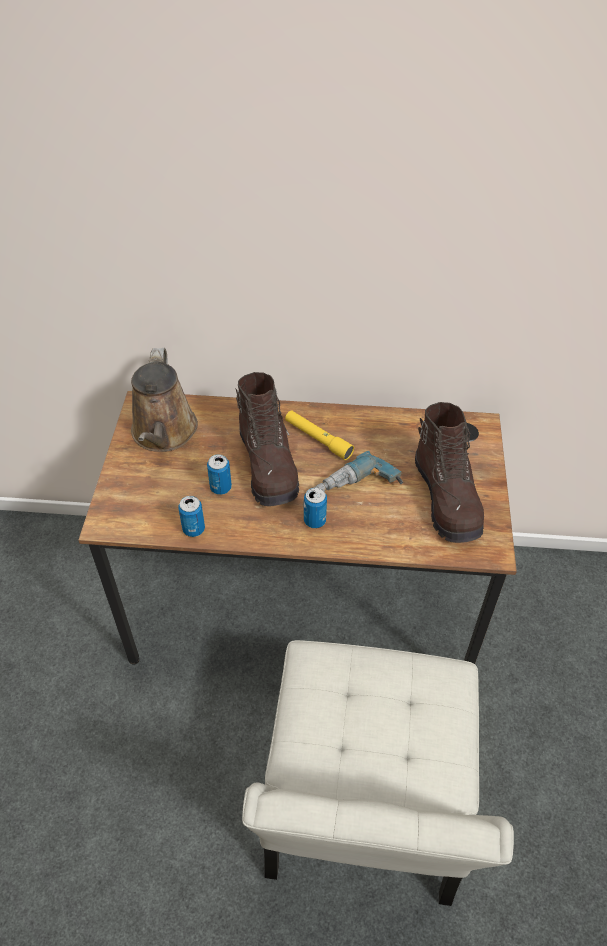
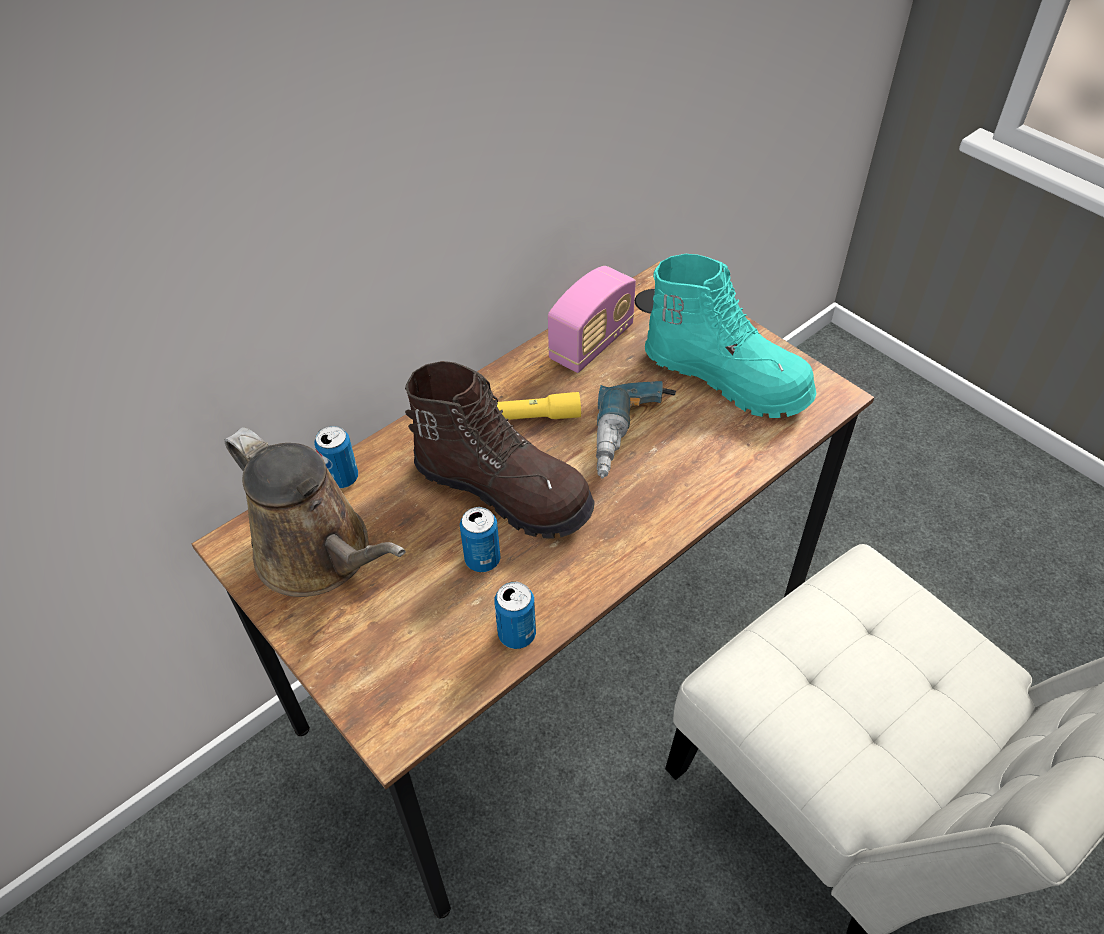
camera: 45 degrees left, 0 degrees up
(314, 521) = (636, 507): can -> can (342, 478)
(401, 430) = (591, 343): none -> radio
(447, 499) = (727, 377): brown boot -> turquoise boot

